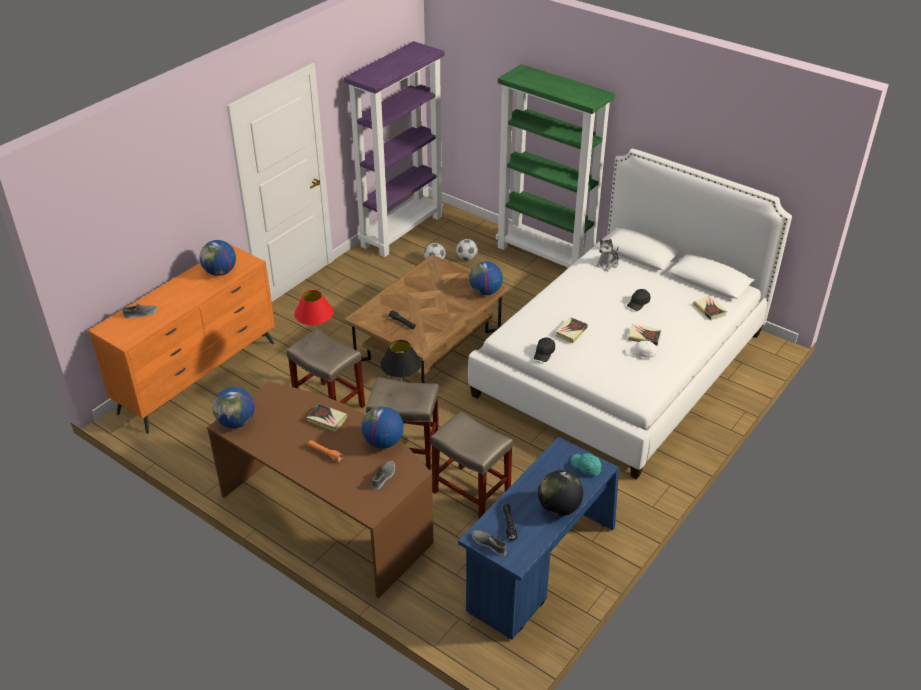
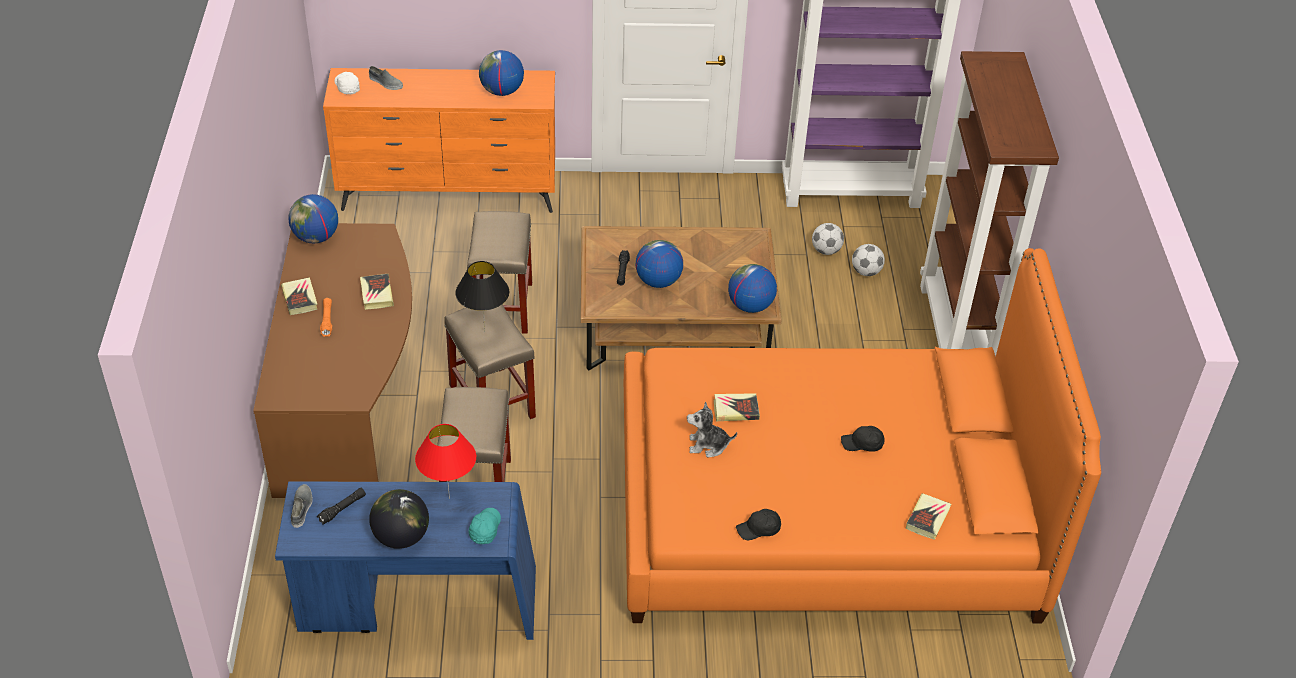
camera: 50 degrees right, 5 degrees up
(317, 344) = (501, 227): red table lamp -> red table lamp (449, 498)
(383, 442) = (380, 351): globe -> globe (658, 281)
(384, 477) = (331, 379): grey shoe -> none
(544, 353) = (673, 407): black cap -> black cap (759, 529)
(546, 256) = (956, 336): green bookcase -> brown bookcase
(607, 264) = (912, 378): plush toy -> plush toy (708, 445)
(620, 363) = (825, 508): white bed -> orange bed
(641, 354) = (765, 493): white cap -> white cap (347, 87)
(644, 337) = (800, 480): book -> book (300, 299)

